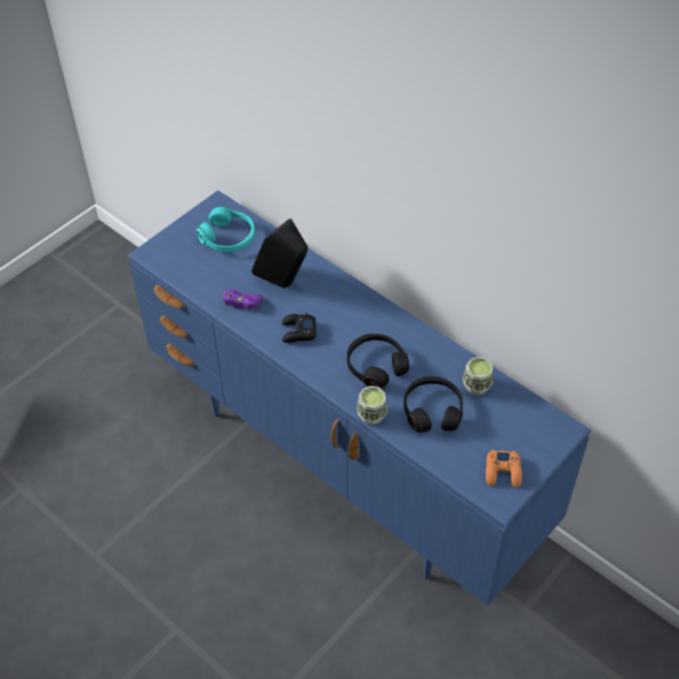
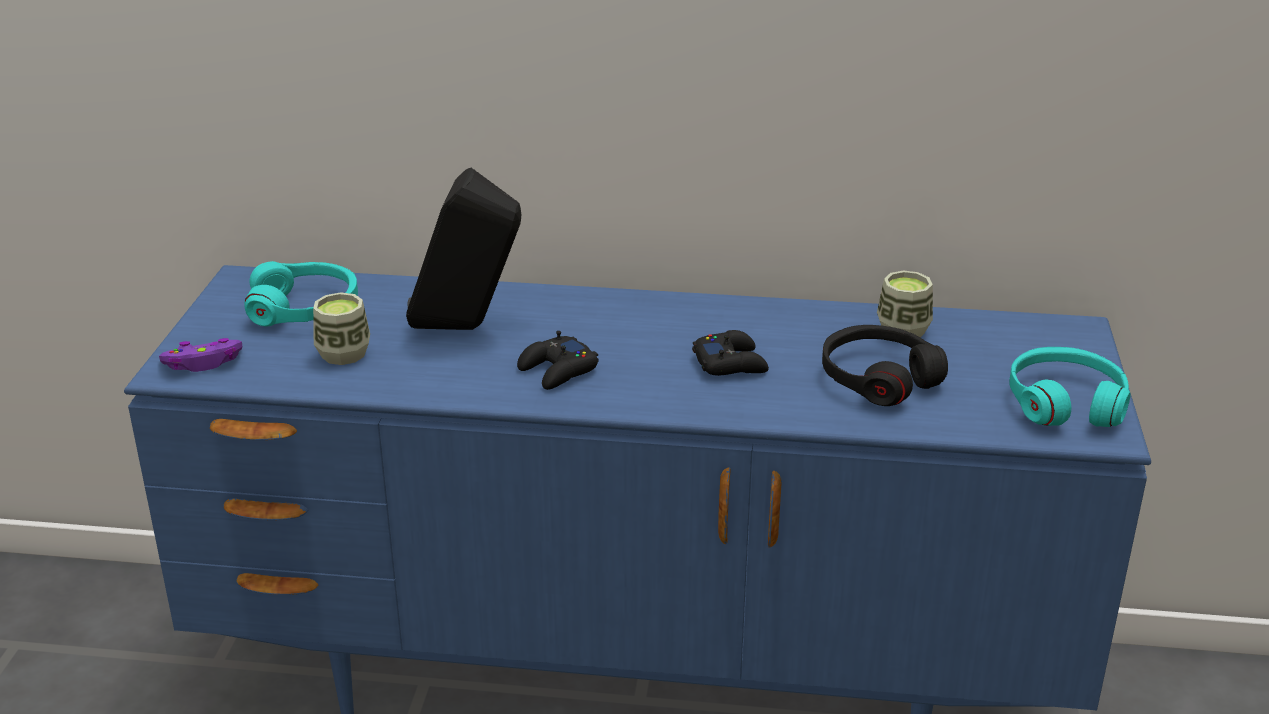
camera: 35 degrees left, 20 degrees down
(242, 302) = (418, 371): purple game controller -> purple game controller (204, 363)
(371, 415) = (796, 418): cup -> cup (343, 354)
(376, 366) = (730, 363): black headphones -> black game controller
(503, 472) = (1065, 402): orange game controller -> turquoise headphones

